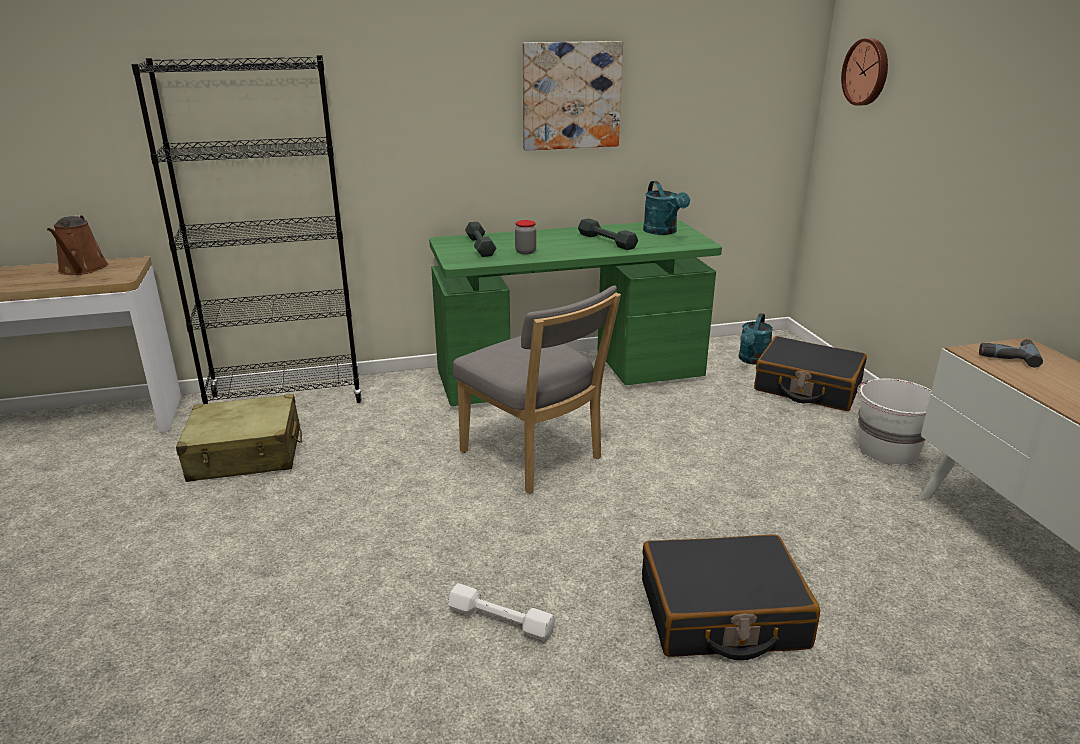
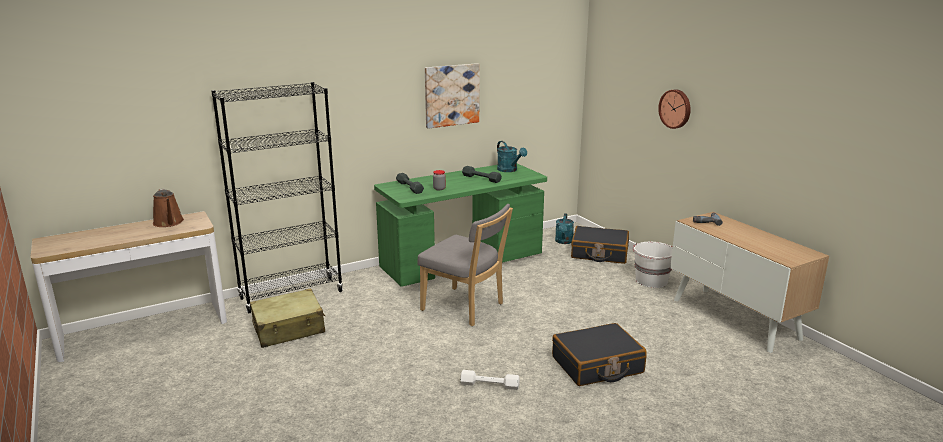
camera: 15 degrees left, 5 degrees down
(867, 72) = (610, 75): wall clock -> wall clock (675, 108)

